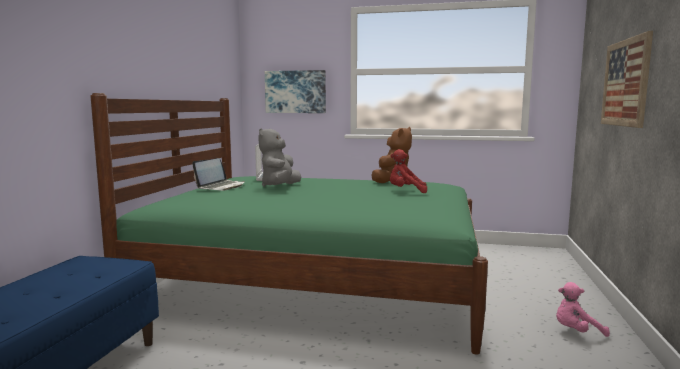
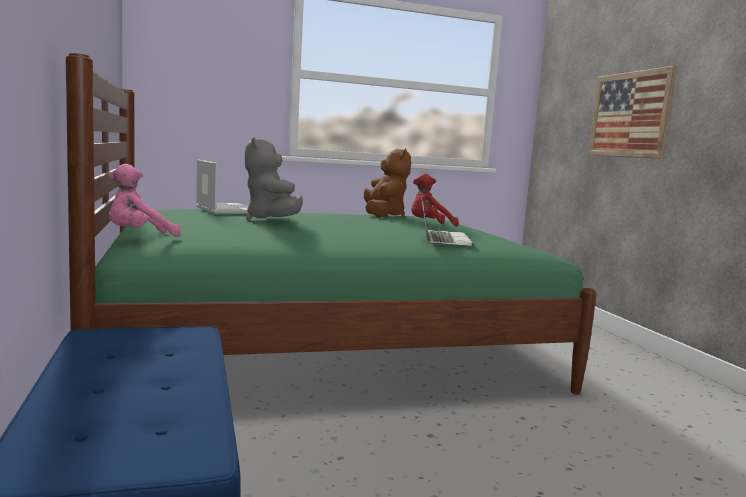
camera: 30 degrees left, 0 degrees up
(221, 187) = (186, 221): laptop -> laptop (442, 240)
(295, 92) = (212, 92): picture -> none
(576, 332) = (621, 361): pink plush toy -> pink plush toy (139, 236)

